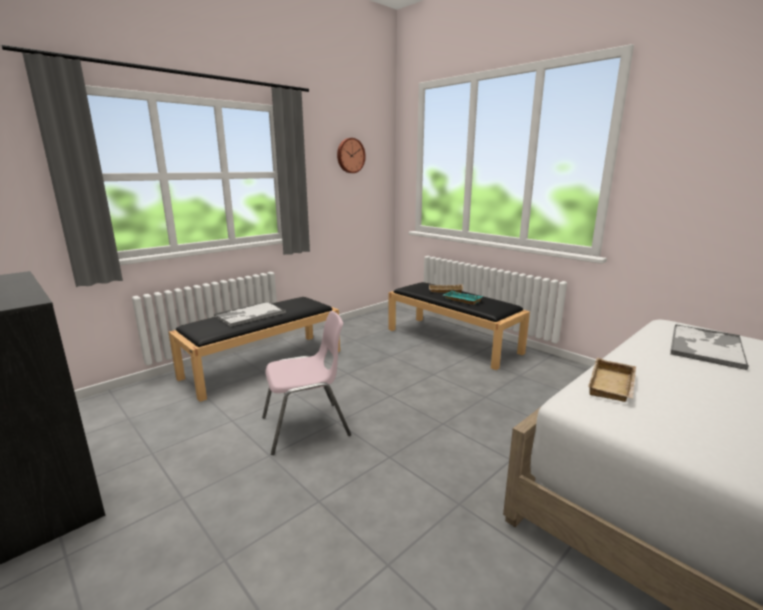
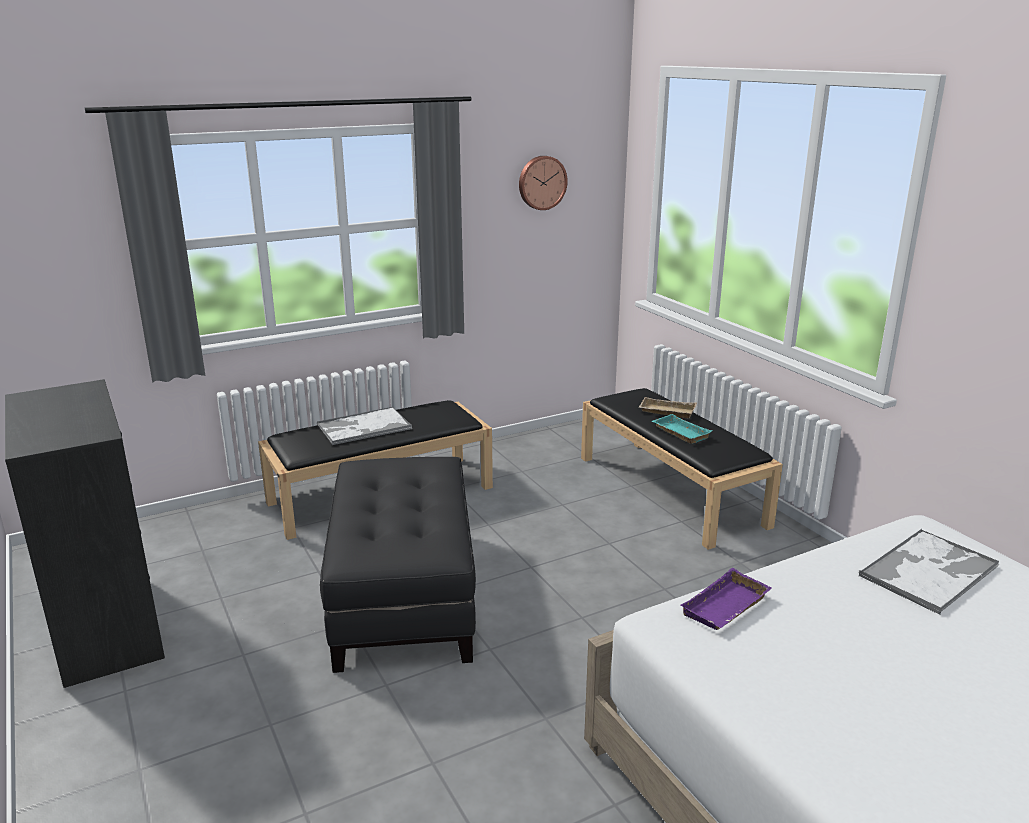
camera: 15 degrees right, 5 degrees up
(307, 427) = (405, 594): pink chair -> black ottoman
(613, 386) = (726, 608): beige tray -> purple tray

